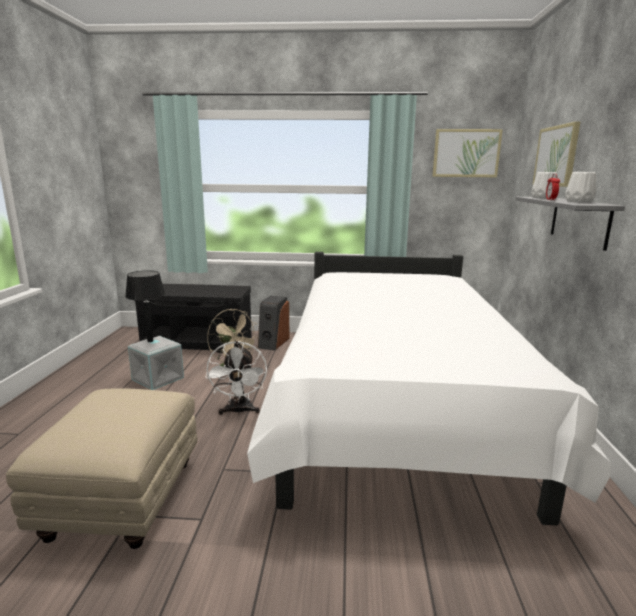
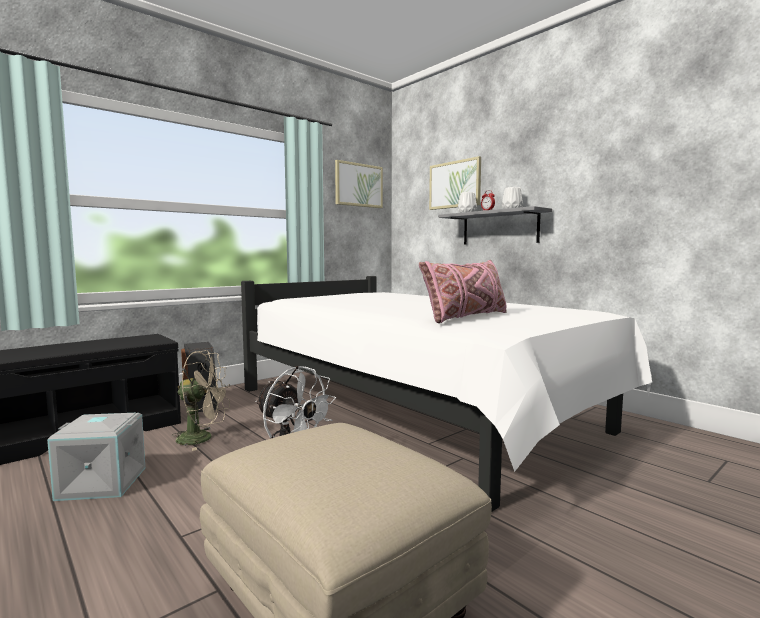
camera: 45 degrees left, 10 degrees down
(150, 341) = (91, 420): black table lamp -> none
(356, 336) = (466, 317): none -> pink pillow

